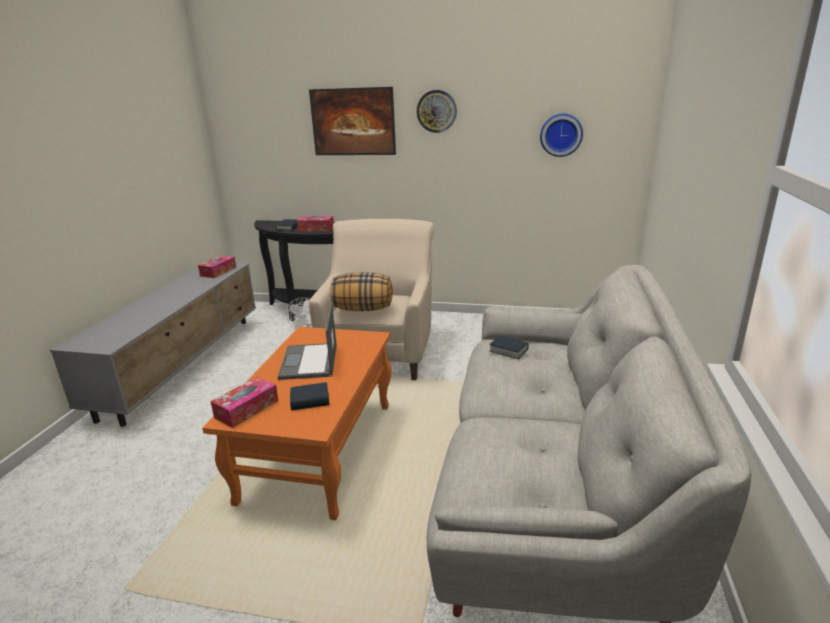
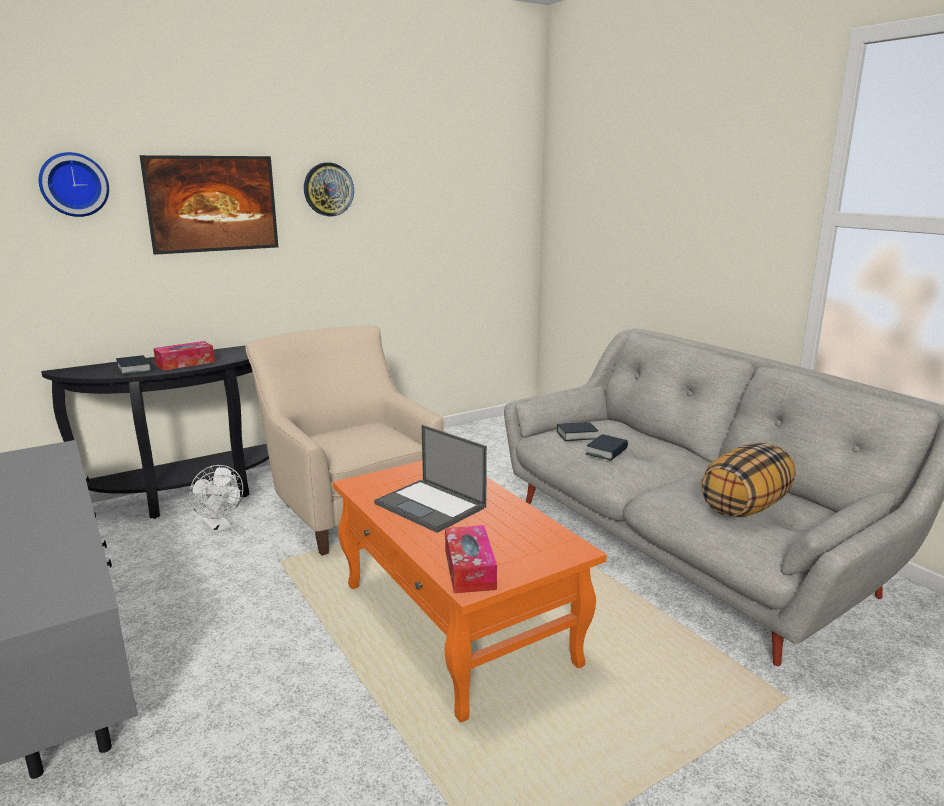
camera: 45 degrees left, 5 degrees down
(218, 271) = (44, 461): tissue box -> none
(310, 400) = (515, 534): book -> book (606, 452)
(363, 309) = (364, 444): pillow -> pillow (744, 507)
(561, 135) = (462, 216): wall clock -> wall clock (74, 184)

